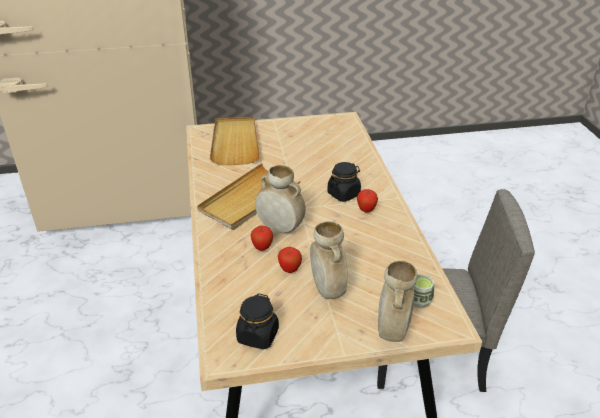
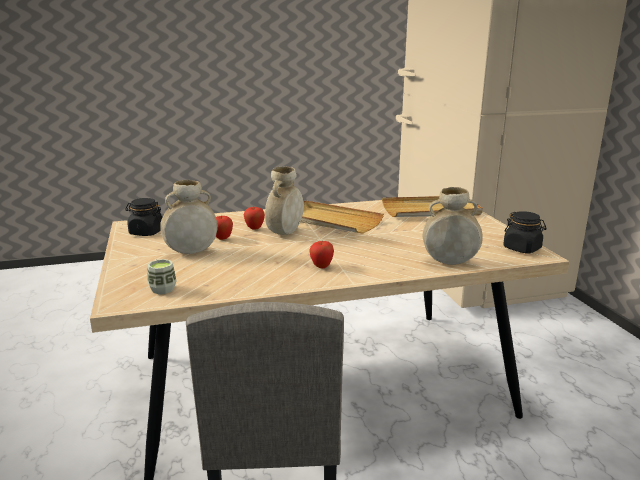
camera: 85 degrees right, 15 degrees down
(343, 194) = (351, 256): black jar -> black jar (522, 248)
(392, 330) = (127, 276): beige vase -> beige vase (449, 262)

